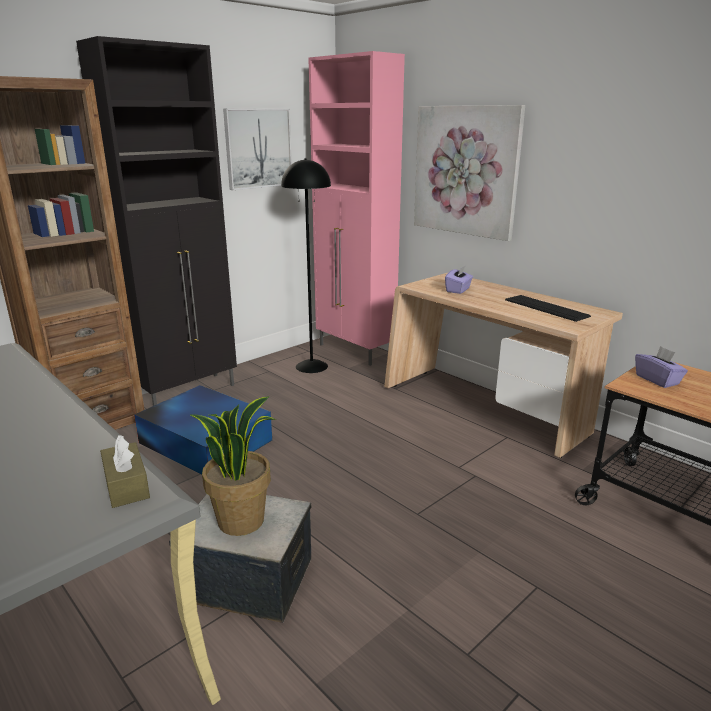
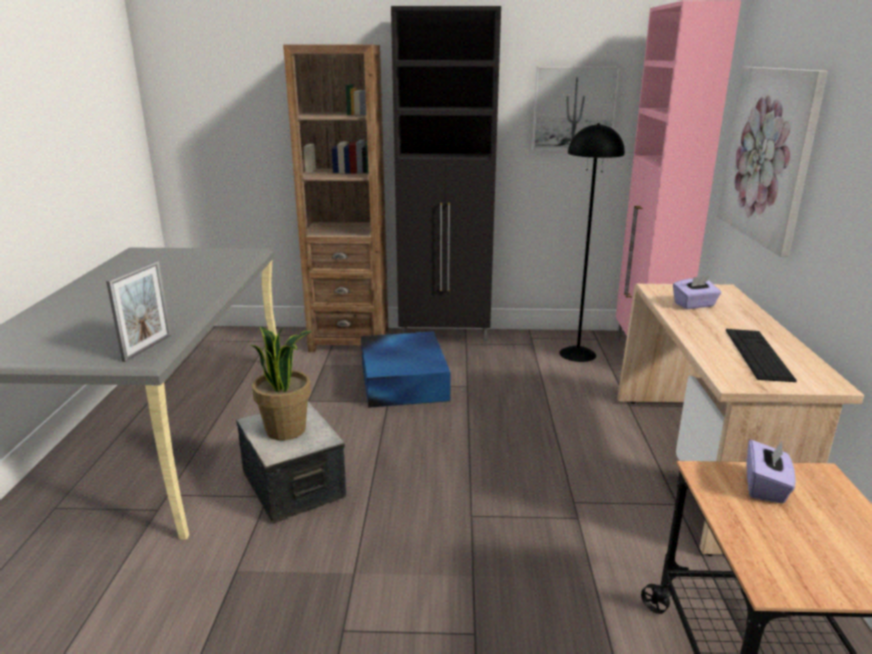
camera: 45 degrees right, 0 degrees up
(126, 485) = (147, 348): brown tissue box -> picture frame

